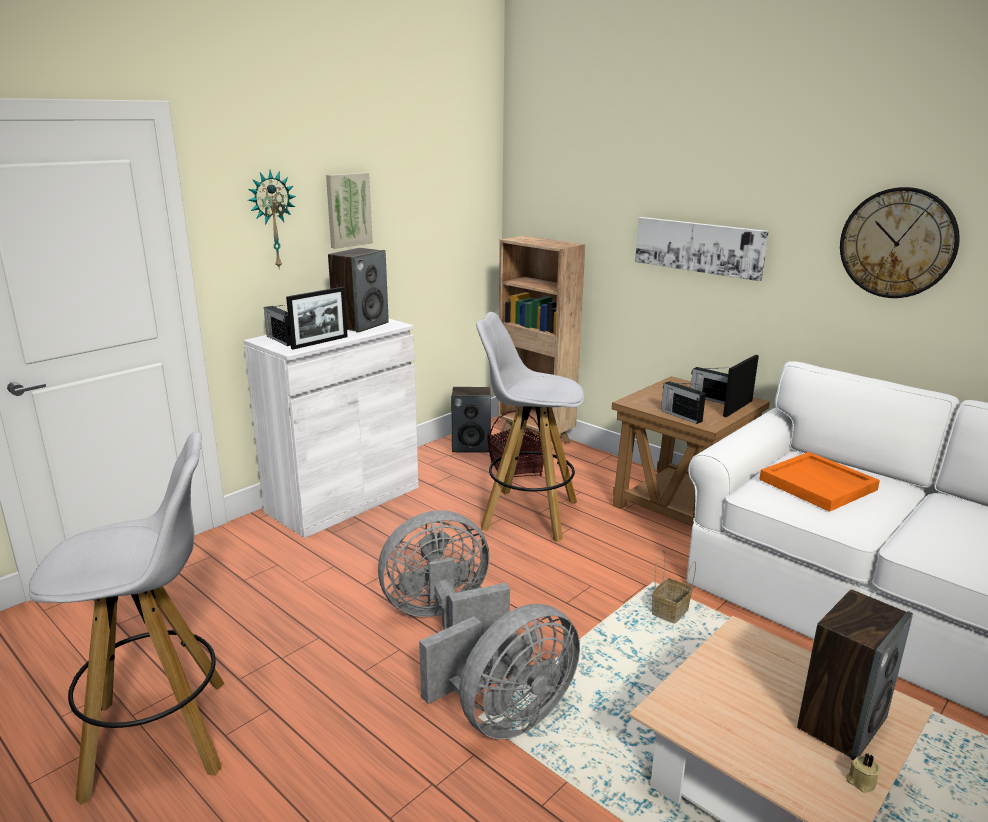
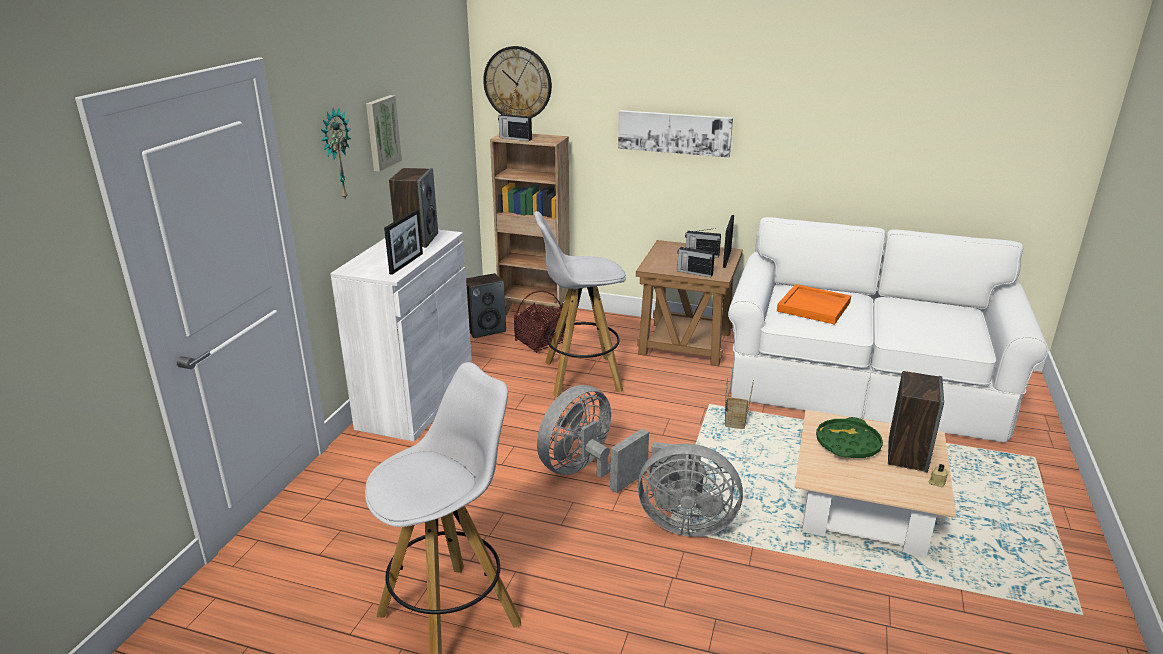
camera: 25 degrees left, 5 degrees up
(280, 340) = (366, 267): radio -> radio (515, 138)
(505, 717) = (684, 522): grey fan -> grey fan turned 75 degrees clockwise
(757, 679) = (847, 444): none -> green tray
(897, 243) = (831, 122): wall clock -> wall clock (517, 83)

